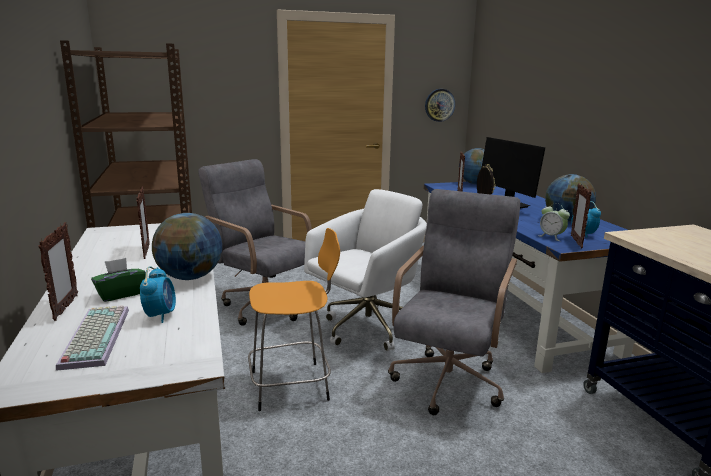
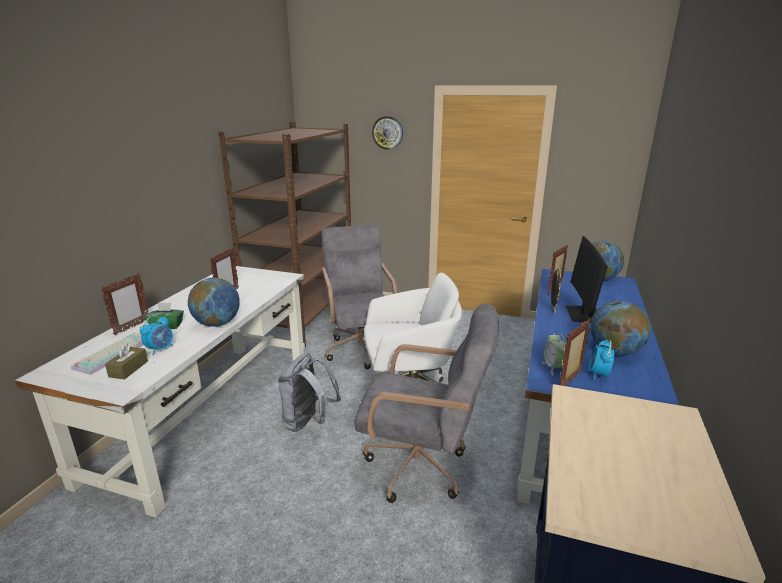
camera: 35 degrees right, 5 degrees up
(155, 343) = (128, 369): none -> brown tissue box
(293, 385) = (308, 422): orange stool -> grey backpack
(439, 105) = (604, 183): wall clock -> wall clock (387, 132)
(449, 380) = (422, 469): grey office chair -> grey office chair turned 45 degrees clockwise

